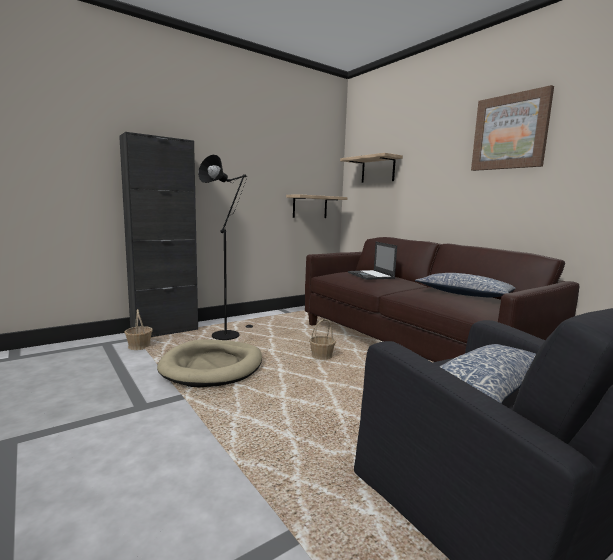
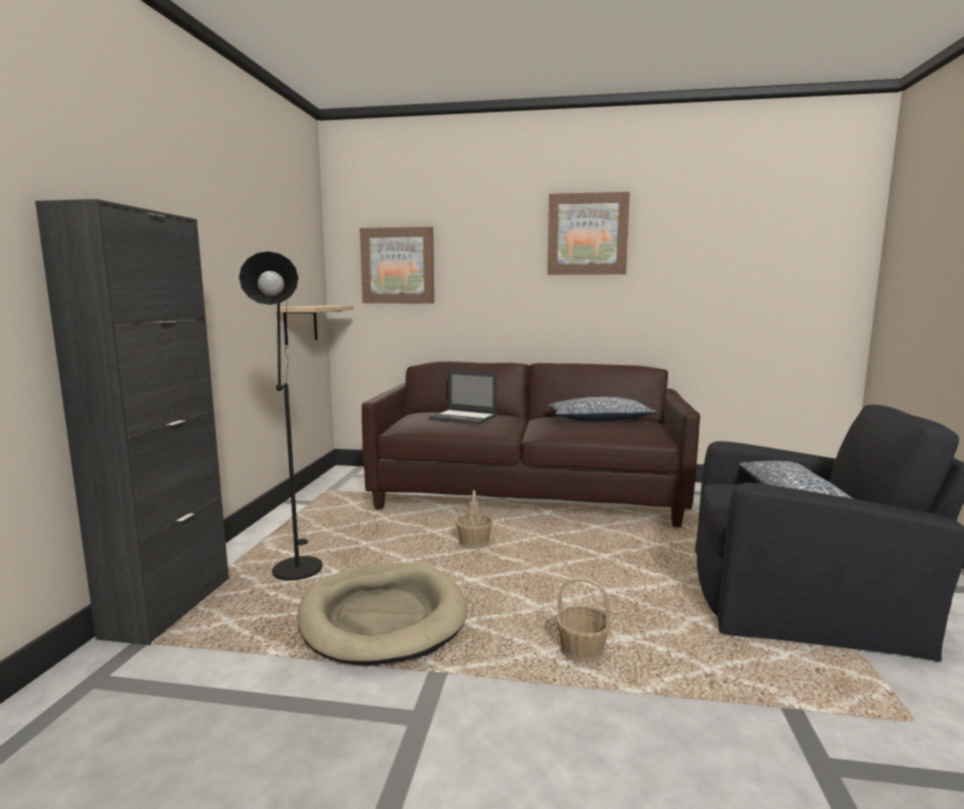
camera: 45 degrees left, 0 degrees up
(139, 346) = (183, 651): basket -> basket (582, 651)
(378, 170) = (398, 266): shelf -> picture

